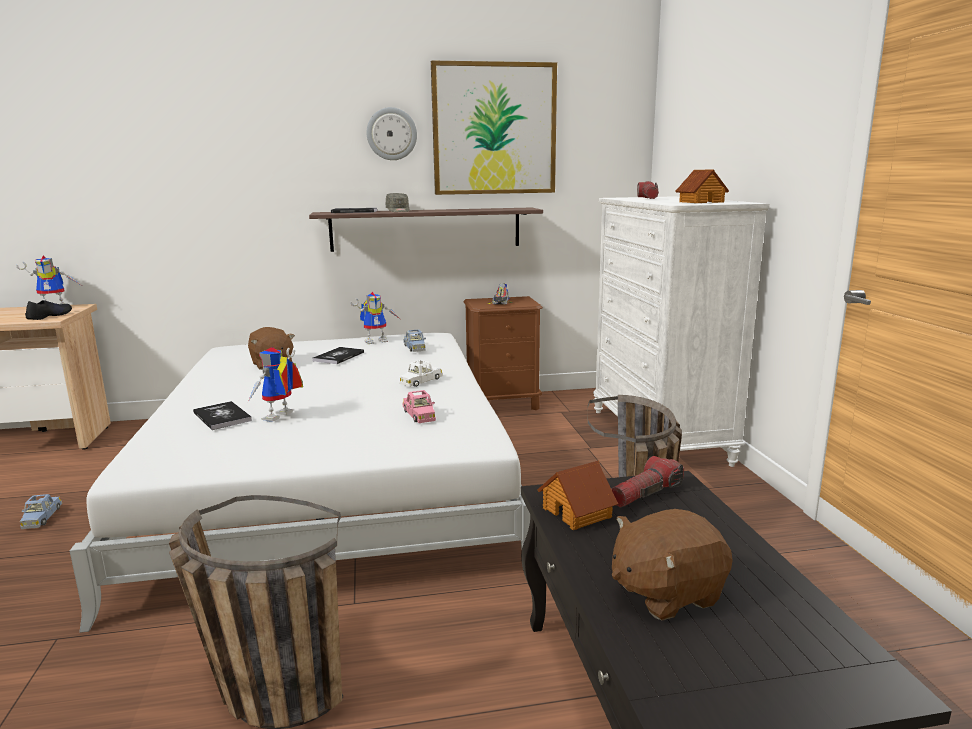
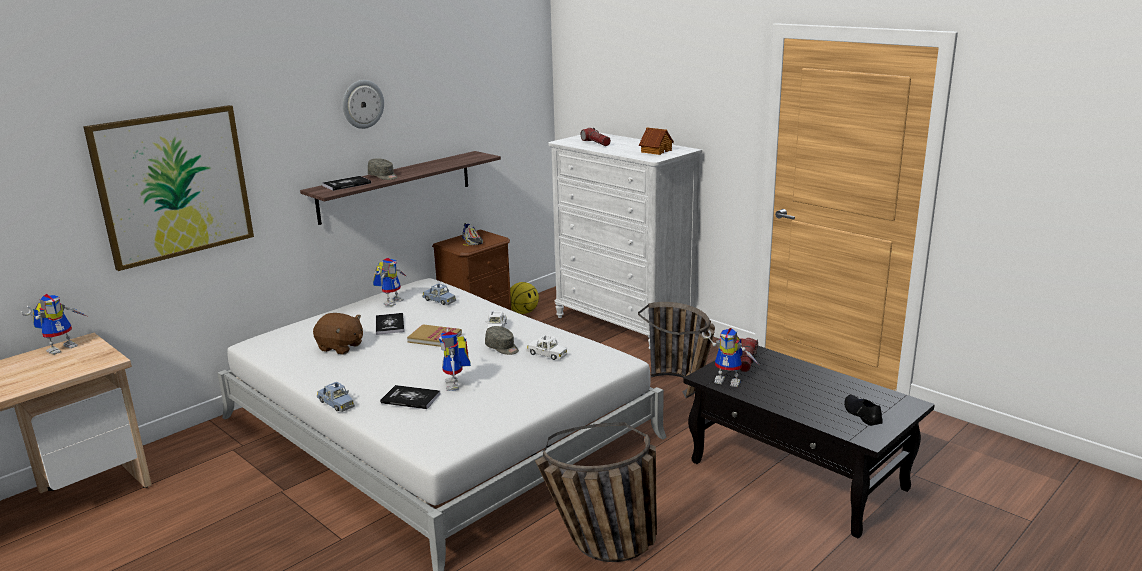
camera: 35 degrees left, 5 degrees up
(41, 518) = (241, 543): blue toy car -> blue toy car (336, 403)
(49, 316) = (95, 358): black shoe -> black shoe (862, 414)
(350, 375) = (435, 338): none -> book
(390, 398) = (502, 348): none -> grey cap
(419, 415) = (547, 354): pink toy car -> white toy car
(494, 129) = (442, 87): picture -> picture (174, 185)
(567, 399) = (523, 312): none -> basketball
(577, 512) = (730, 381): toy house -> toy robot
(665, 592) = (812, 401): brown plush toy -> none

